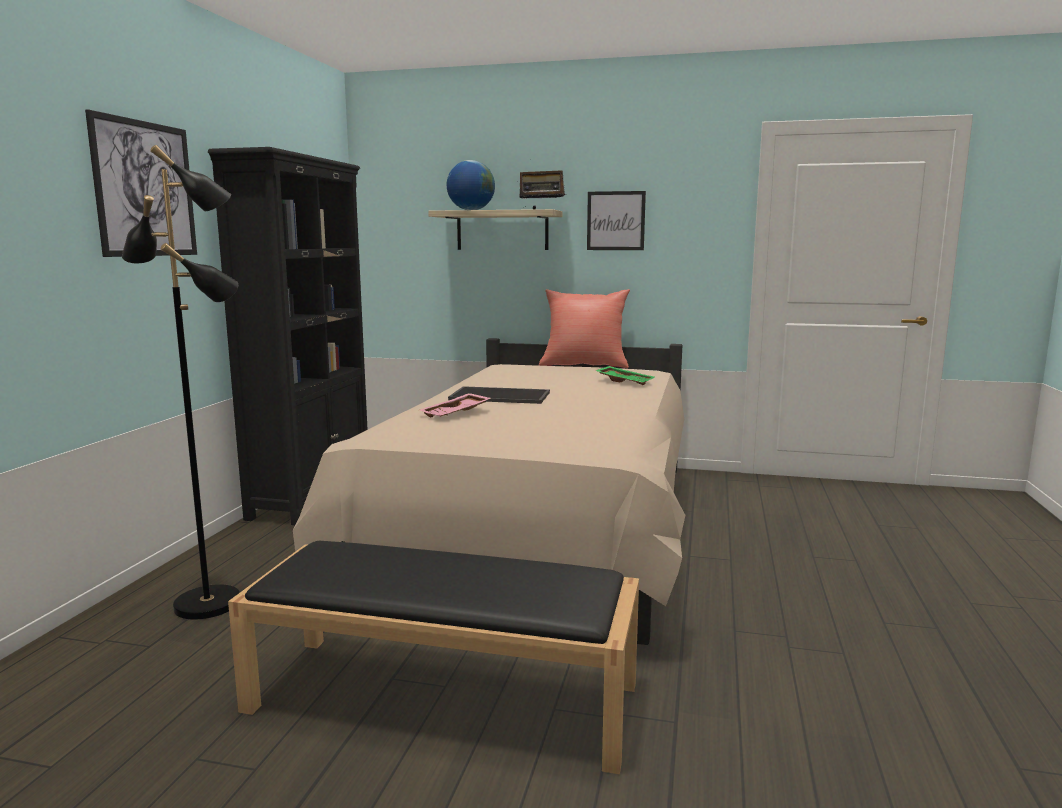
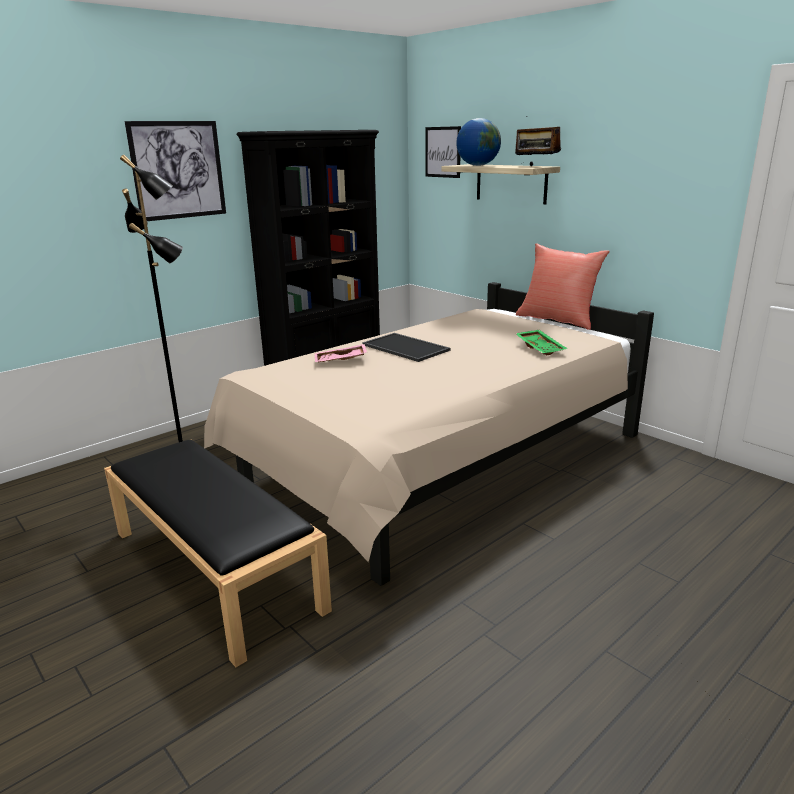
camera: 35 degrees right, 10 degrees up
(615, 221) = (606, 178): picture -> picture (443, 152)

